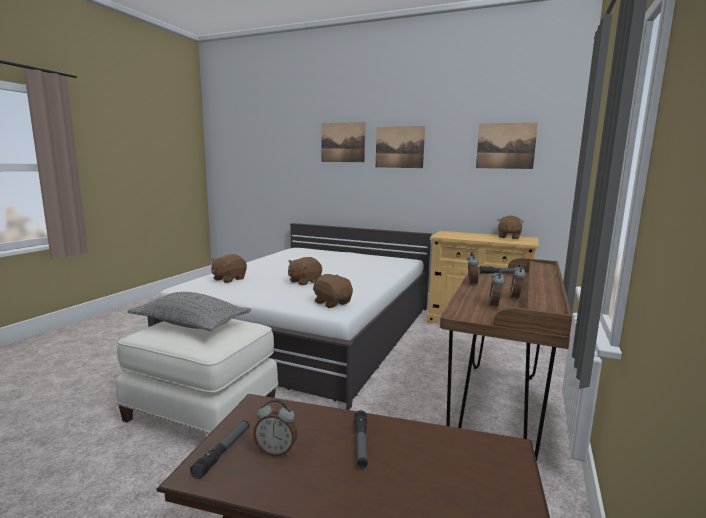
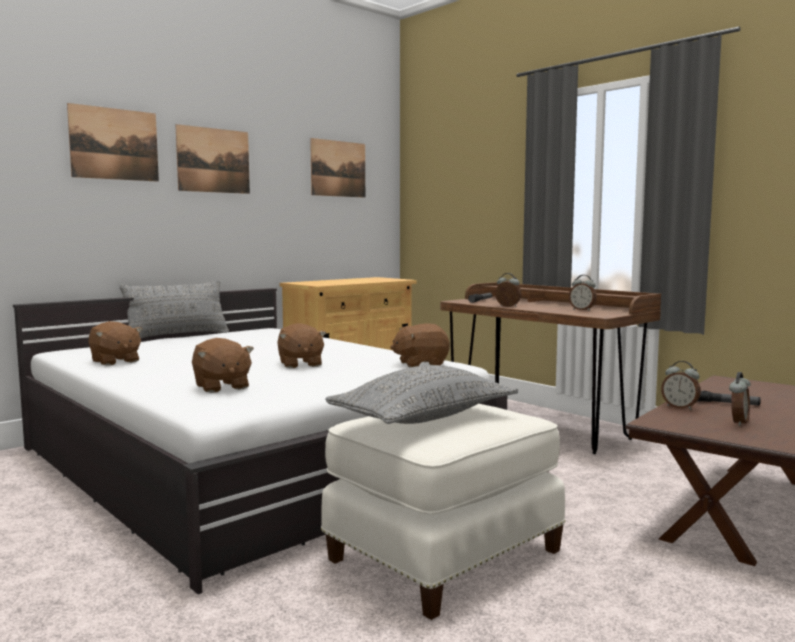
camera: 65 degrees left, 5 degrees down
(223, 452) = (742, 435): flashlight -> none
(359, 252) = (177, 336): none -> grey pillow
(508, 237) = (362, 279): brown plush toy -> brown plush toy (115, 361)
(516, 298) = (563, 306): alarm clock -> alarm clock (680, 407)

